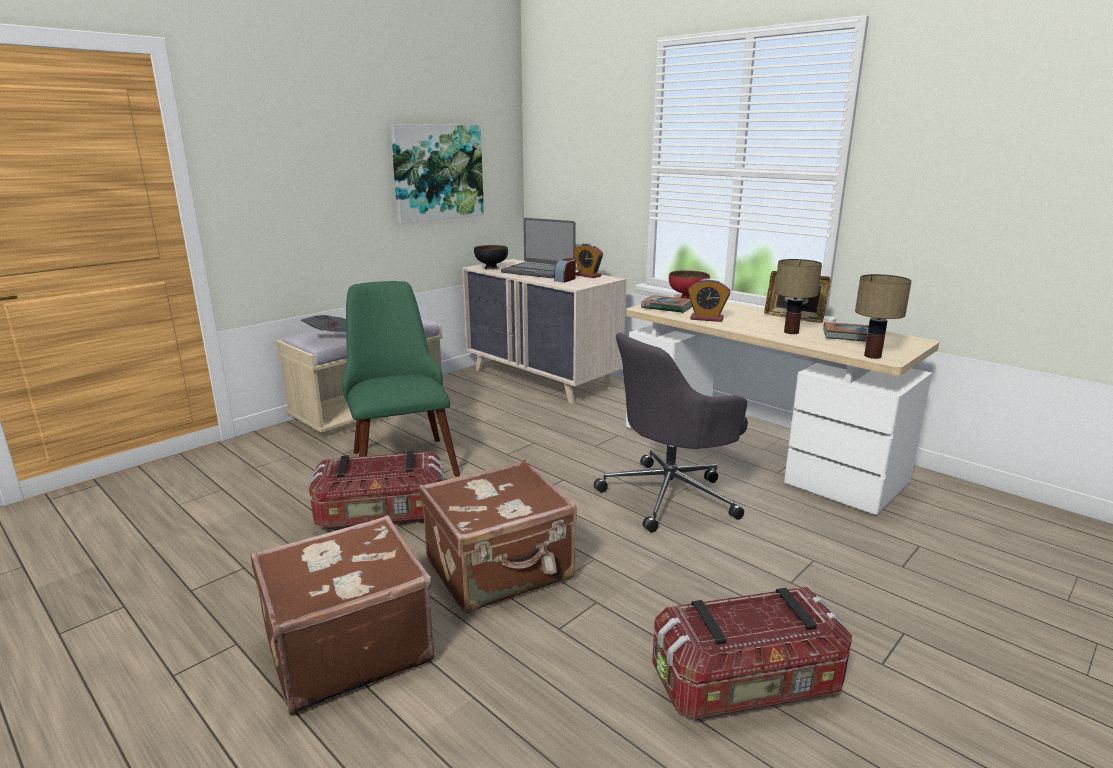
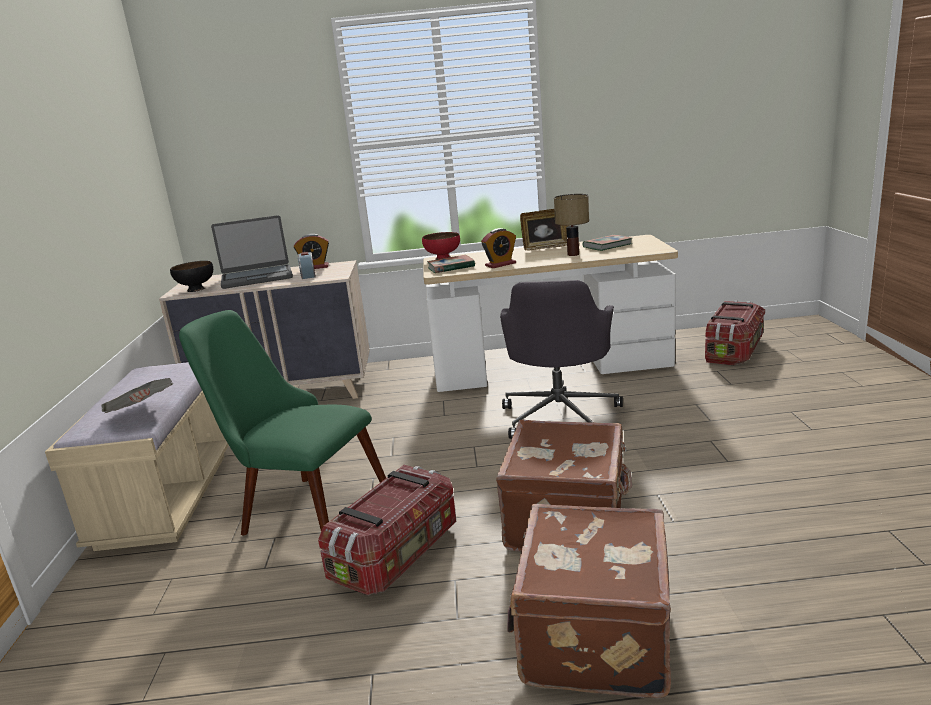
camera: 45 degrees left, 0 degrees up
(438, 172) = (111, 187): picture -> none
(747, 685) = (796, 476): storage box -> storage box (734, 350)
(872, 356) = (651, 251): table lamp -> none

